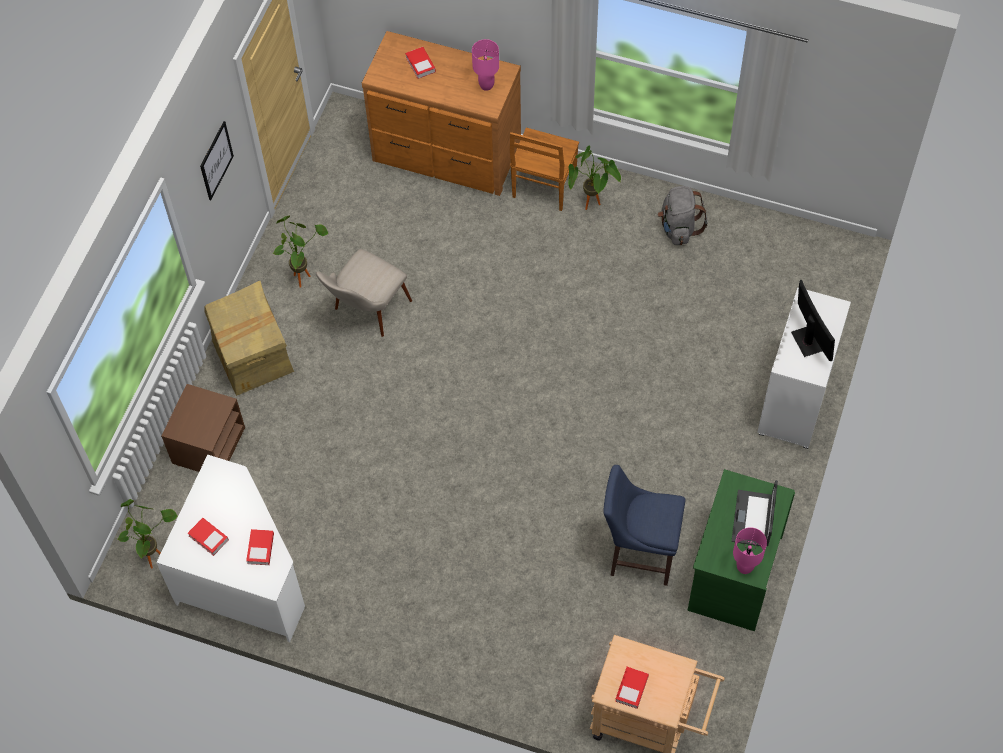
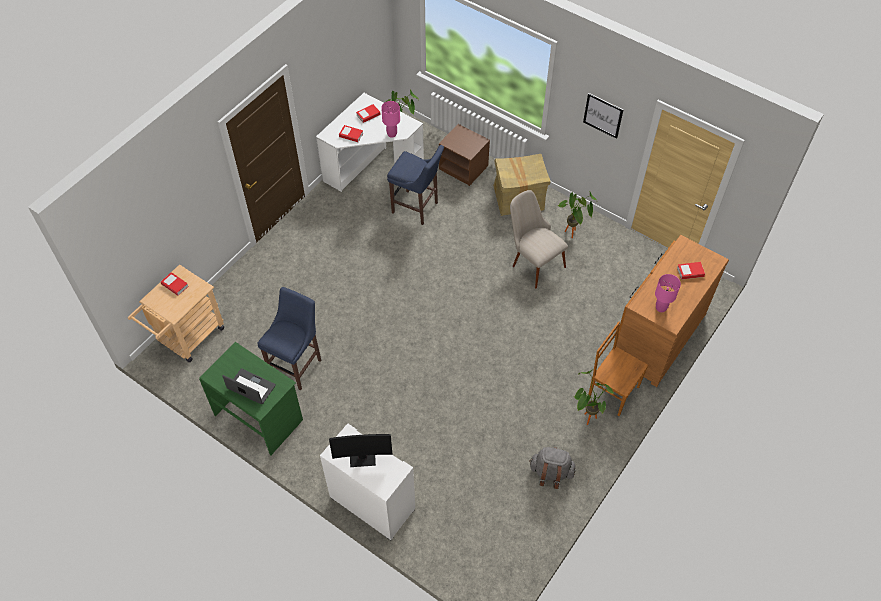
camera: 105 degrees right, 5 degrees down
(310, 487) = (417, 208): none -> blue stool
(744, 567) = (220, 370): pink table lamp -> pink table lamp (392, 134)

